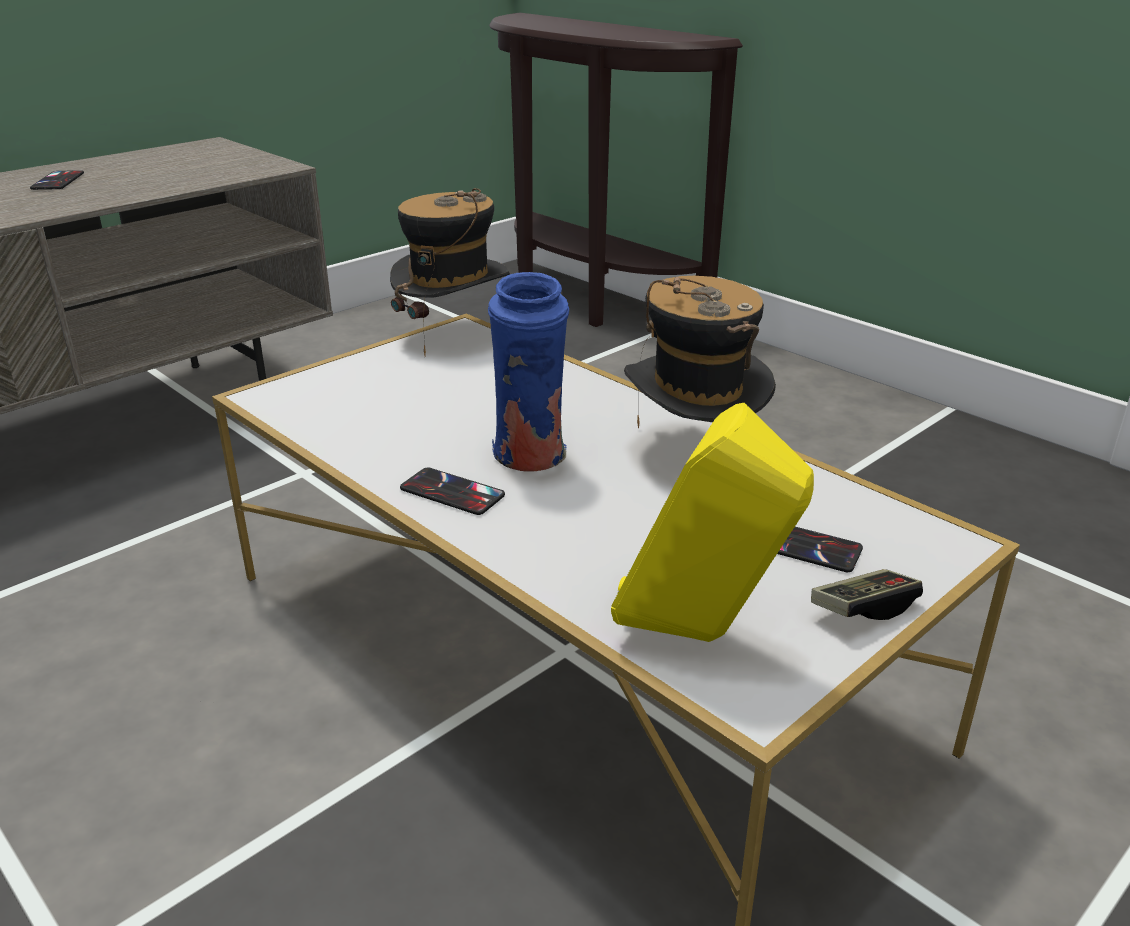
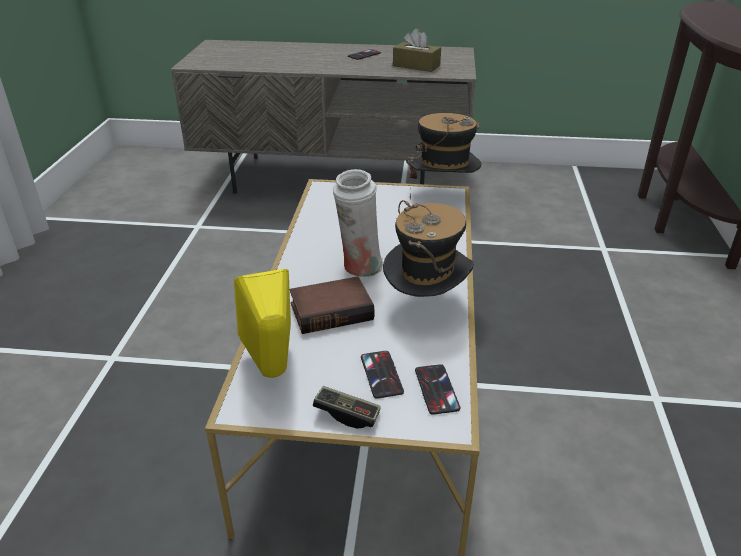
camera: 50 degrees right, 5 degrees up
(187, 174) = (416, 66): none -> brown tissue box
(452, 492) = (308, 263): phone -> phone (436, 389)
(531, 459) = (359, 268): blue vase -> white vase
(603, 522) = (332, 310): none -> book

